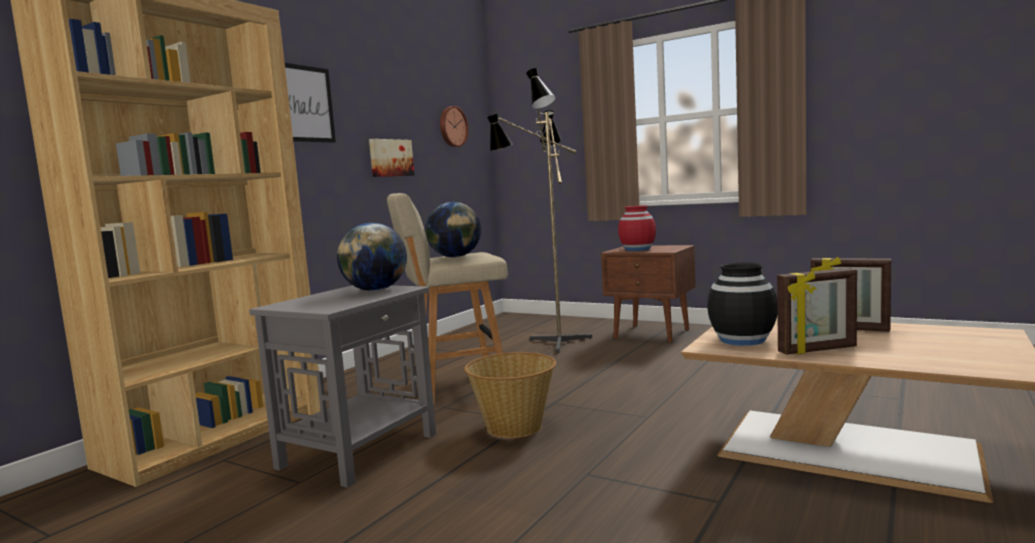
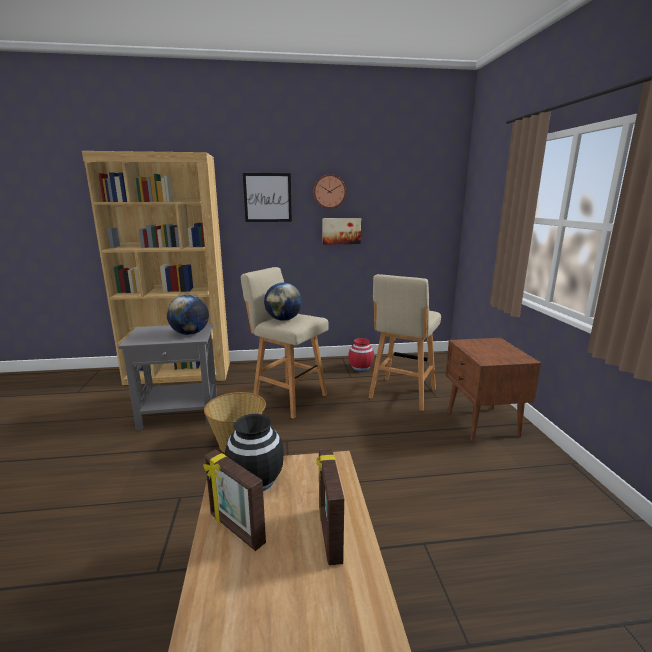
camera: 50 degrees right, 10 degrees up
(452, 127) = (413, 205): wall clock -> wall clock (329, 191)
(552, 344) = (401, 394): floor lamp -> beige stool
(638, 249) = (482, 347): red vase -> red vase (361, 368)

